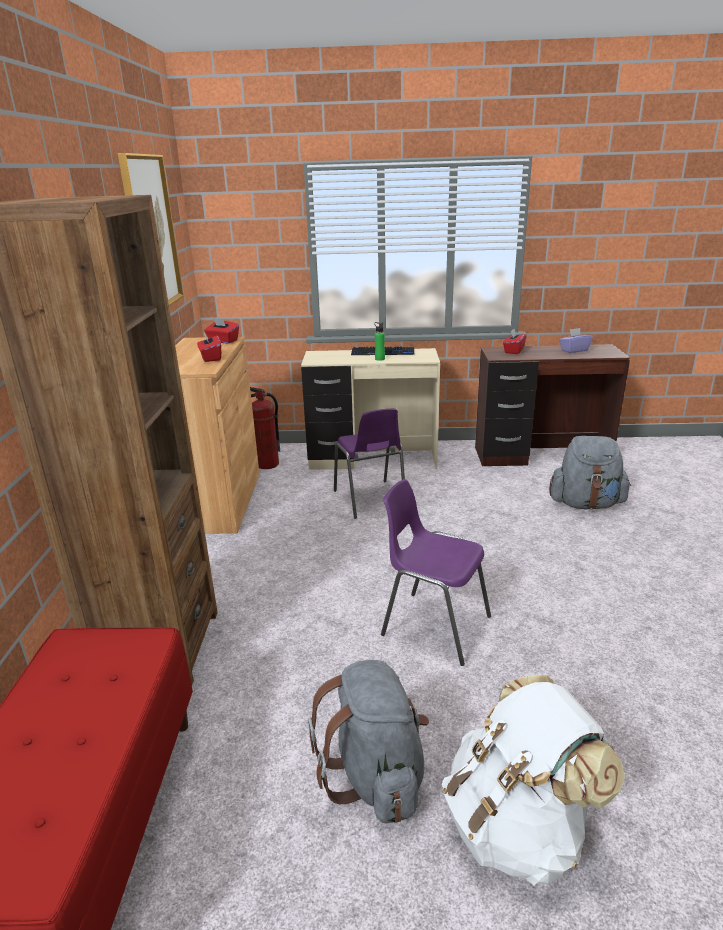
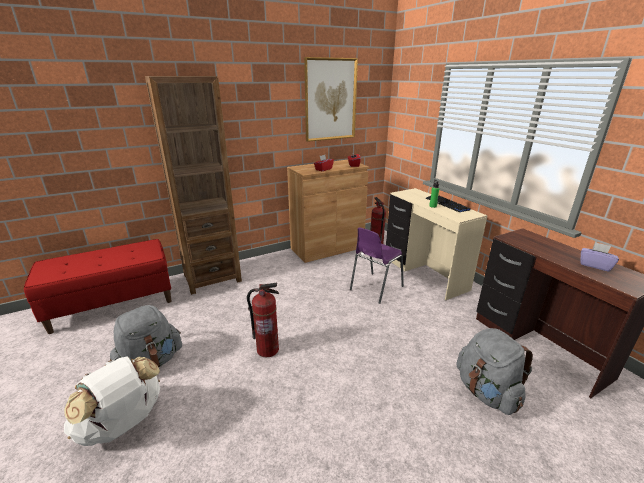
camera: 60 degrees right, 0 degrees up
(433, 625) = (268, 350): purple chair -> fire extinguisher
(513, 351) = (536, 241): red tissue box -> none

